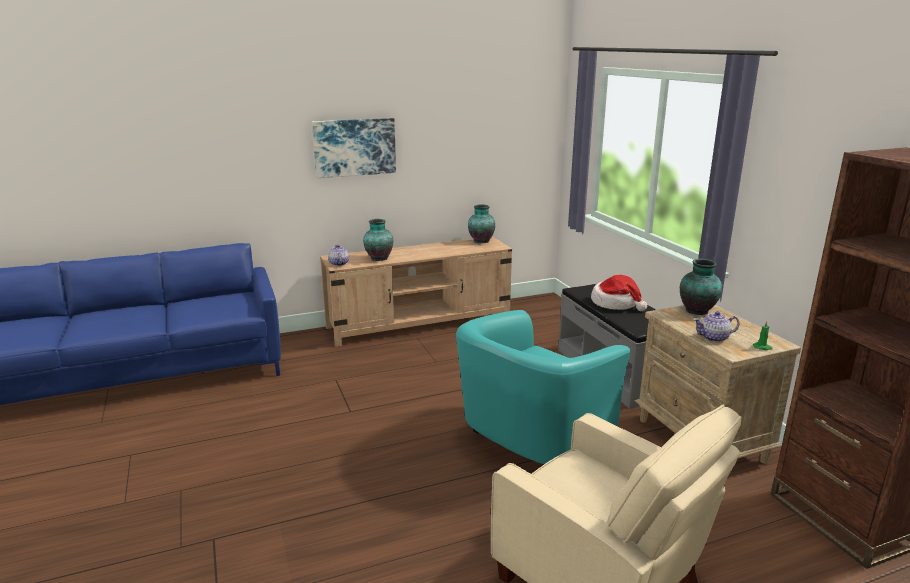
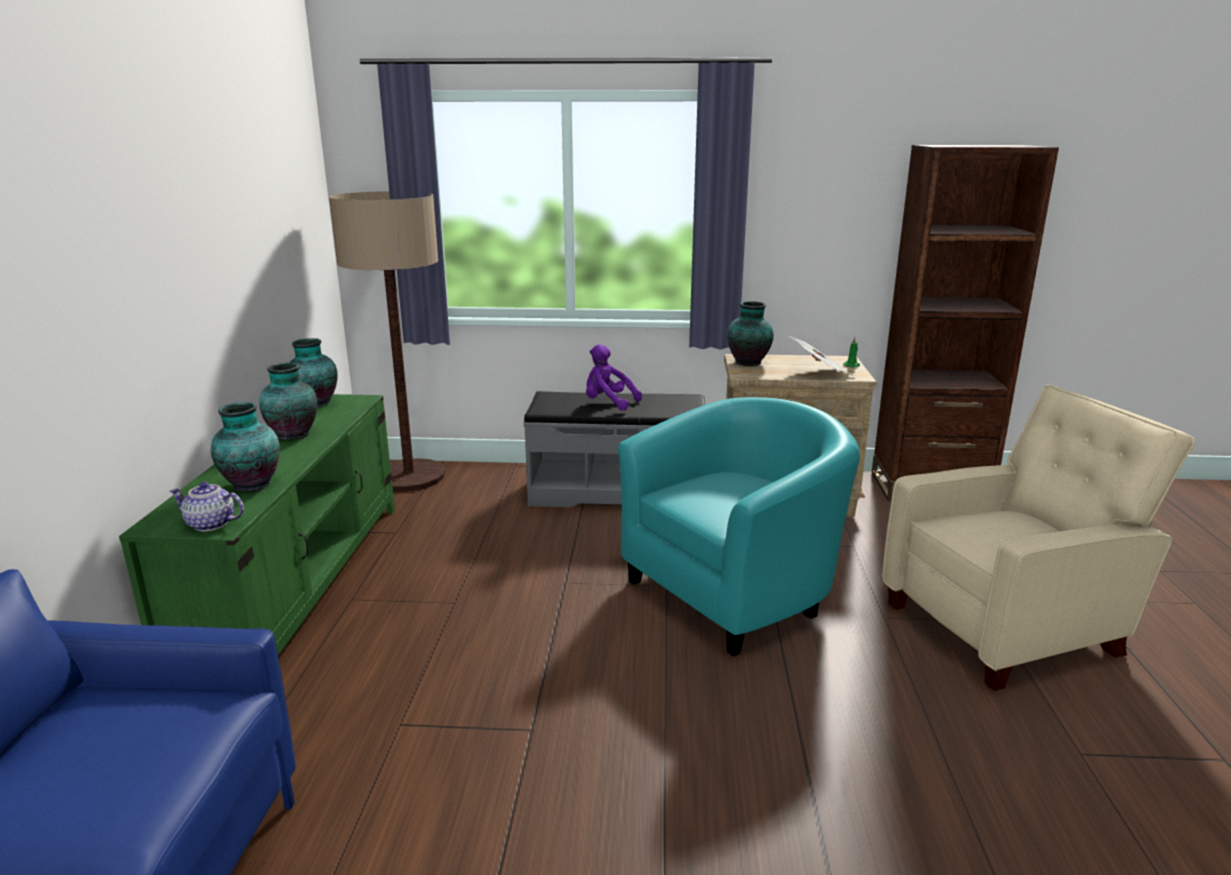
camera: 65 degrees left, 0 degrees up
(354, 147) = (118, 264): picture -> none
(420, 323) = (299, 583): beige tv stand -> green tv stand
(438, 249) = (293, 434): none -> vase
(530, 443) = (735, 591): turquoise armchair -> turquoise armchair turned 105 degrees counterclockwise
(550, 309) = (409, 476): none -> floor lamp
(616, 303) = (608, 403): hat -> purple plush toy
(714, 338) = (820, 373): teapot -> newspaper

